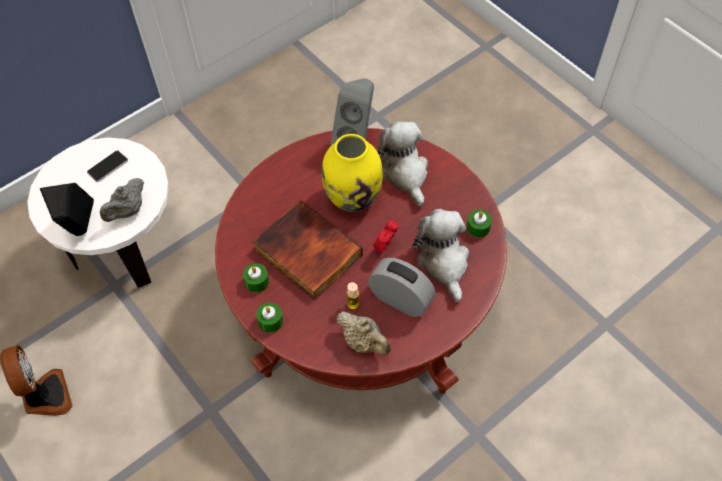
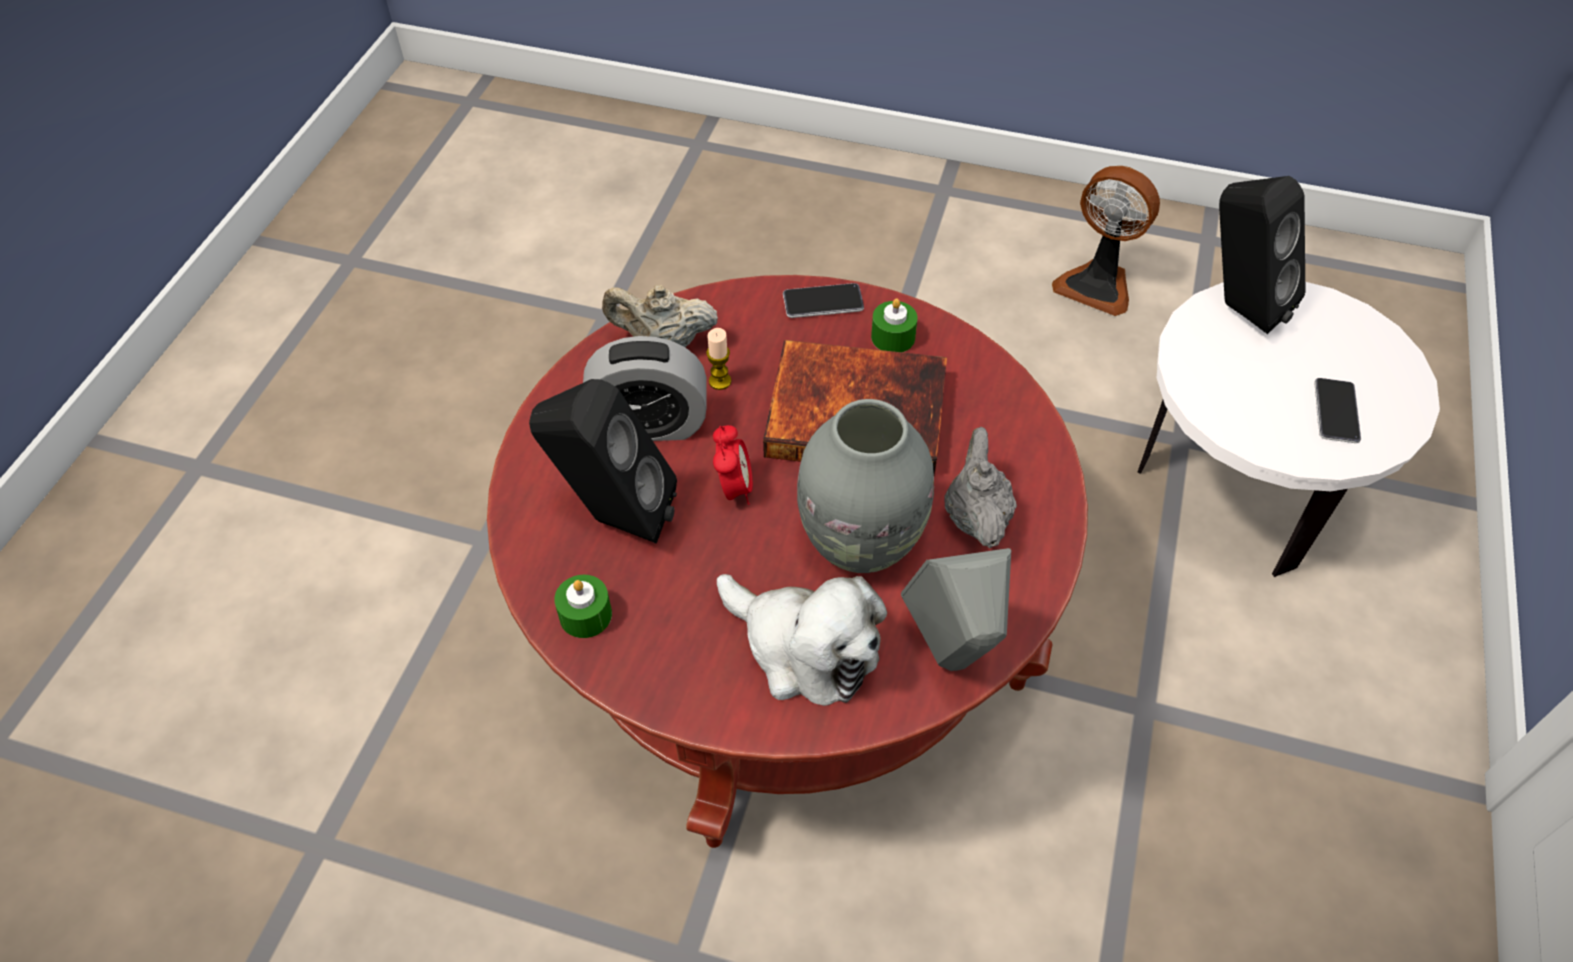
camera: 145 degrees right, 5 degrees down
(128, 211) = (1212, 368): grey teapot -> grey teapot (975, 516)
(270, 321) = (823, 302): green candle -> phone
(353, 197) = (861, 544): yellow vase -> grey vase
(443, 262) = (614, 517): plush toy -> black speaker

